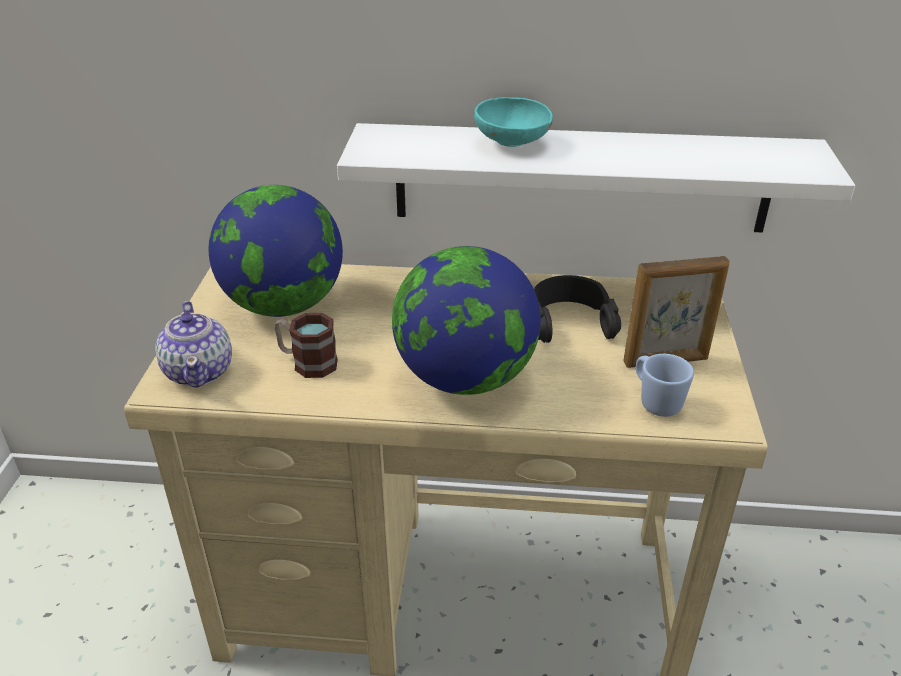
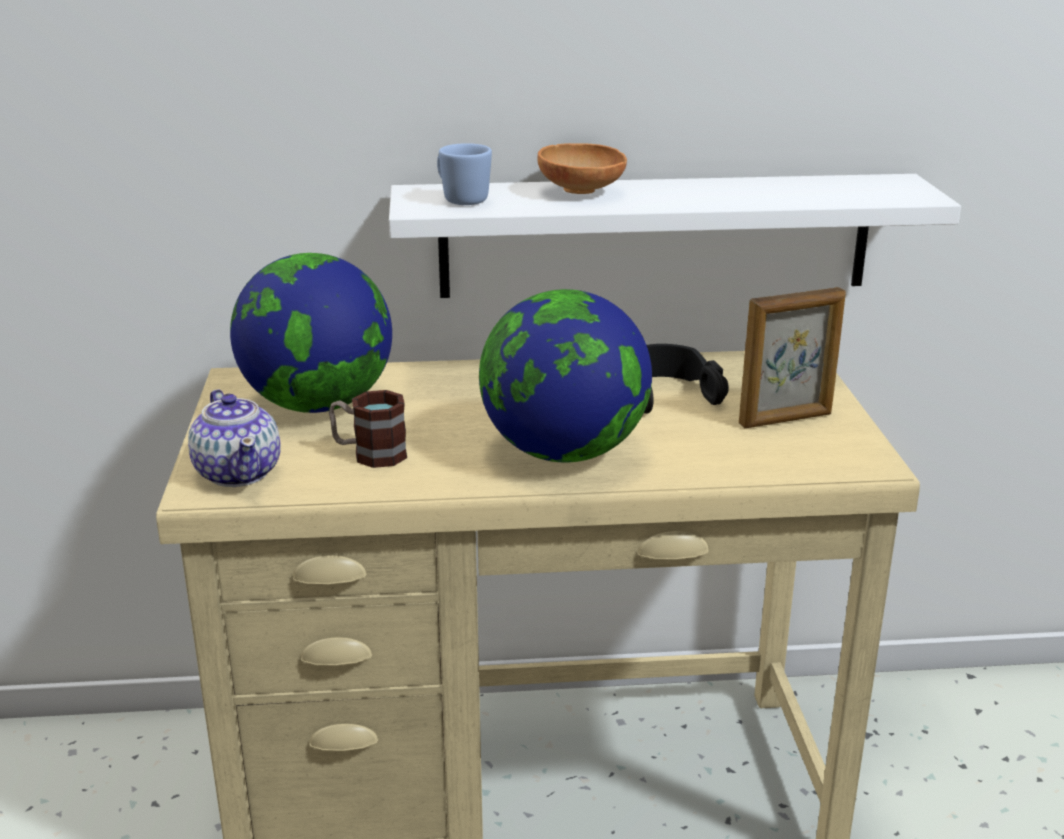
camera: 10 degrees left, 10 degrees down
(512, 144) = (582, 193): turquoise bowl -> brown bowl
(655, 401) = (786, 454): blue mug -> blue mug (460, 199)

